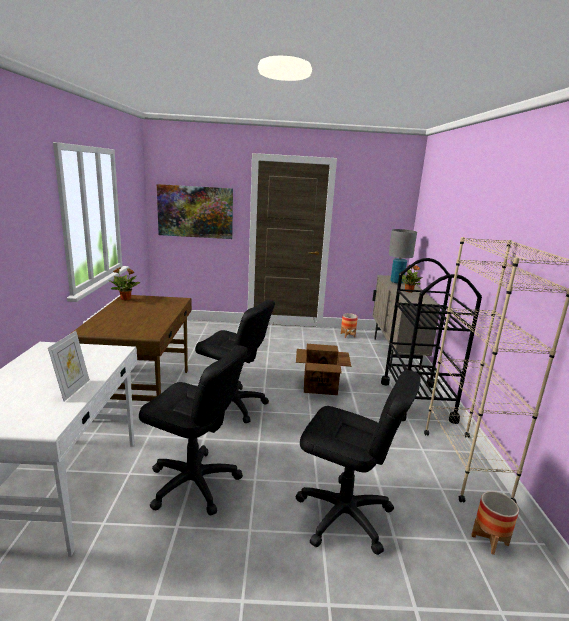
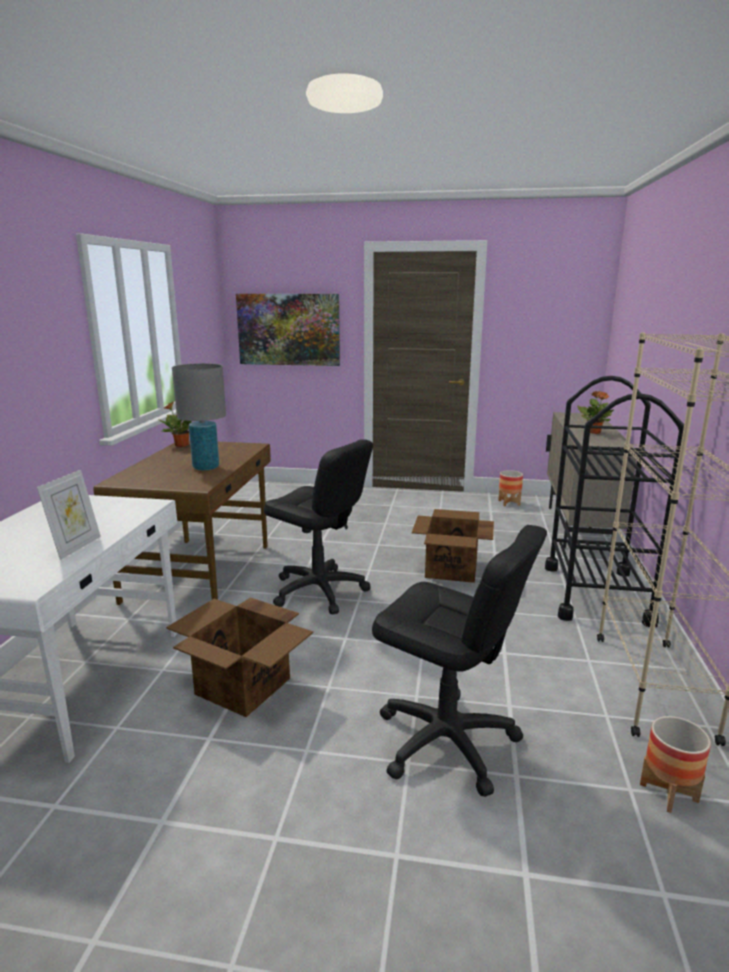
camera: 10 degrees right, 0 degrees up
(193, 483) = (243, 687): black office chair -> cardboard box
(396, 282) = (579, 420): grey table lamp -> grey table lamp (205, 467)

